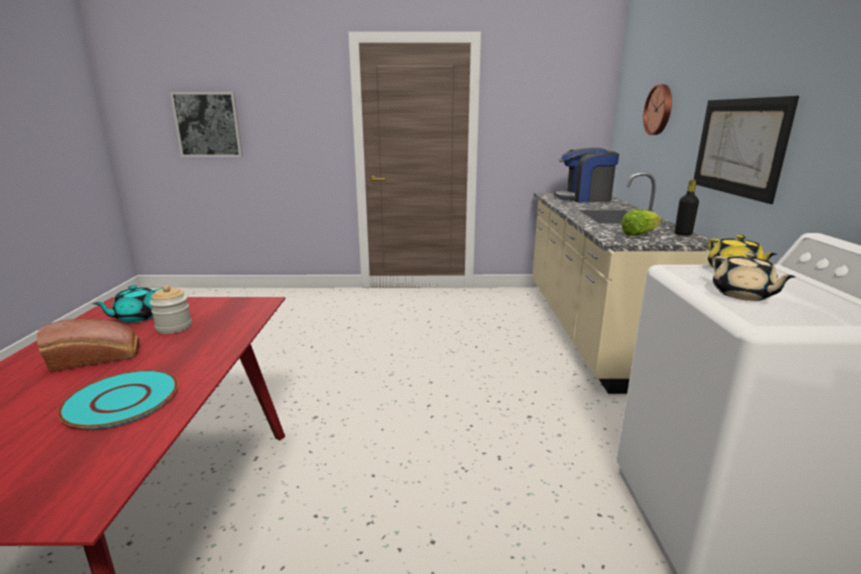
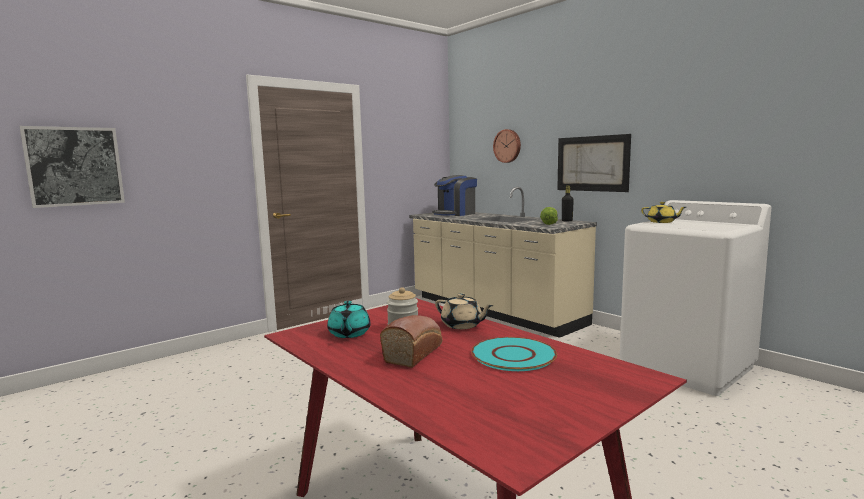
camera: 40 degrees left, 10 degrees down
(743, 295) = (691, 226): beige teapot -> beige teapot (462, 325)

